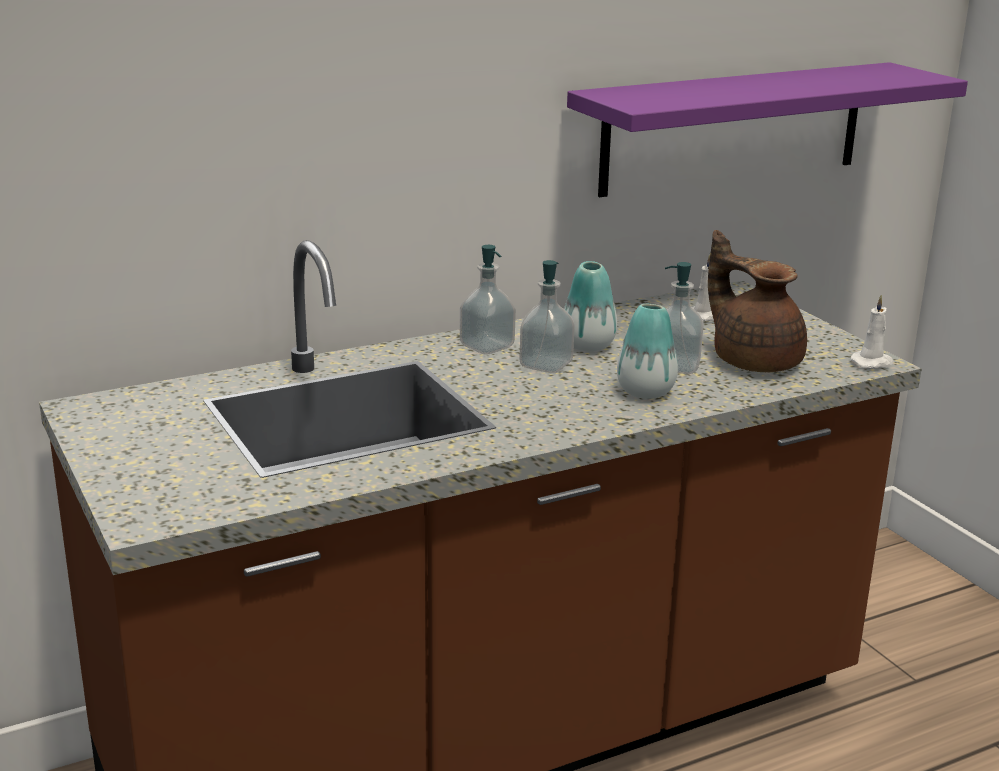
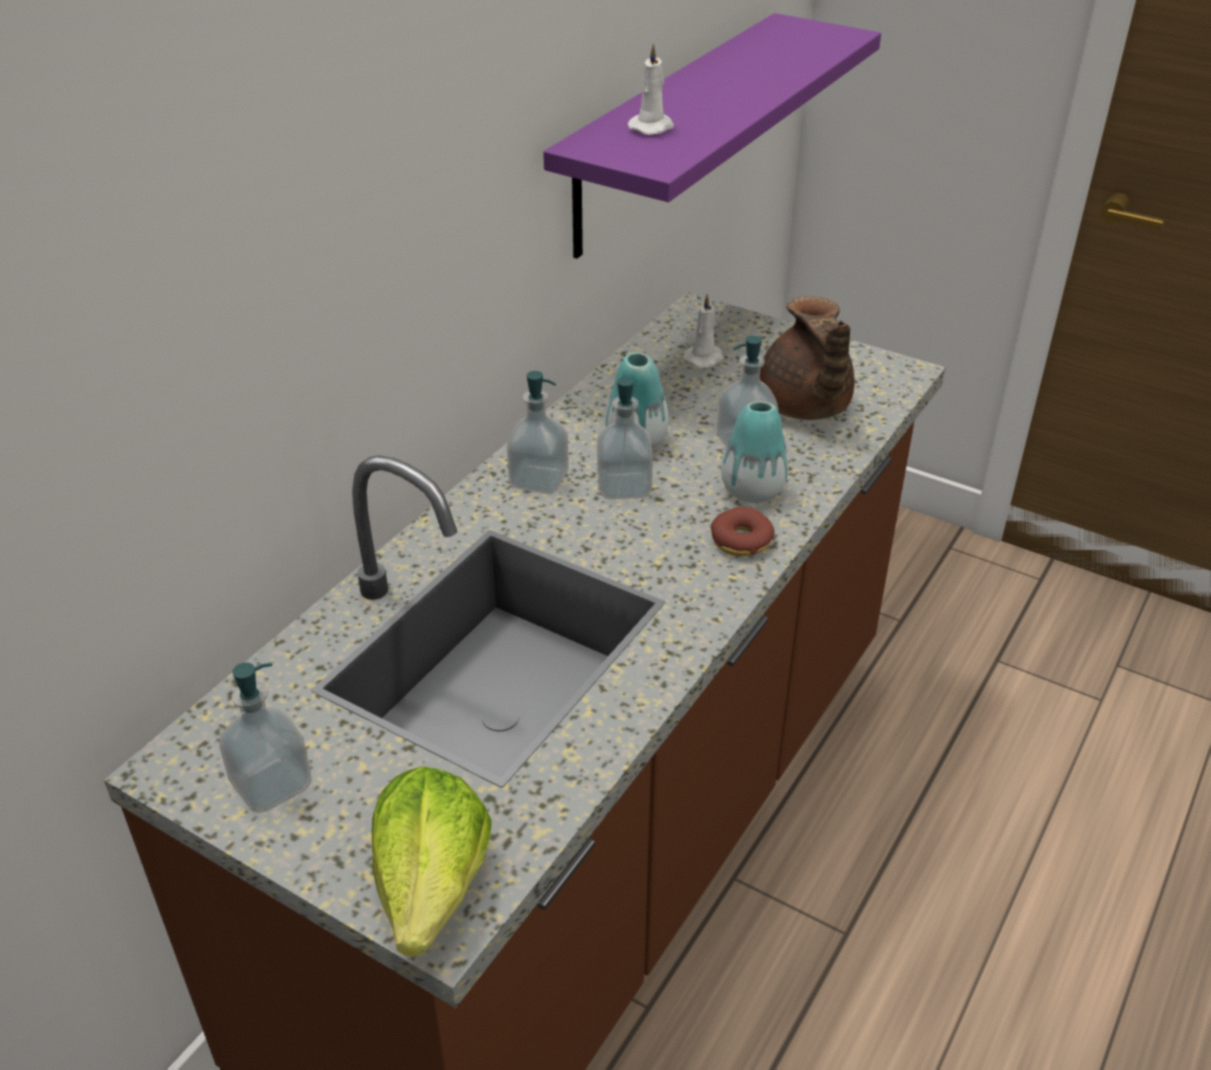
camera: 30 degrees left, 15 degrees up
(125, 432) = (272, 784): none -> soap dispenser
(158, 504) = (433, 887): none -> lettuce
(599, 414) = (741, 540): none -> donut
(754, 360) = (804, 407): brown teapot -> brown teapot turned 120 degrees counterclockwise
(873, 363) = (903, 374): white candle -> white candle (652, 127)

